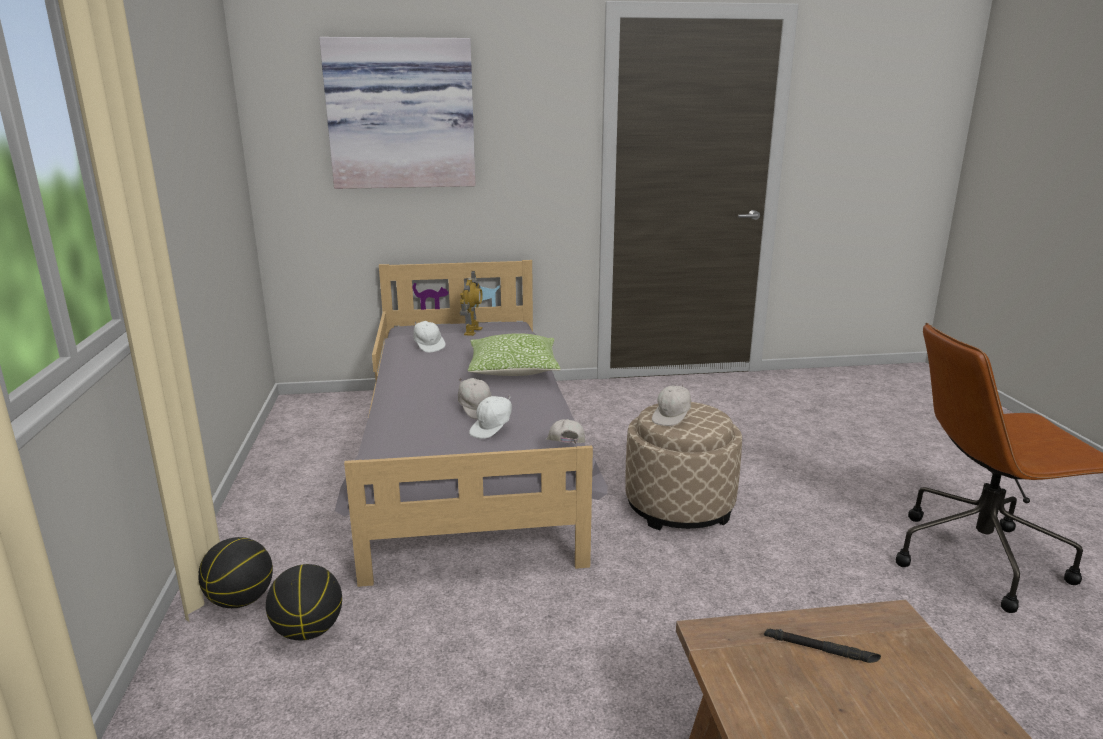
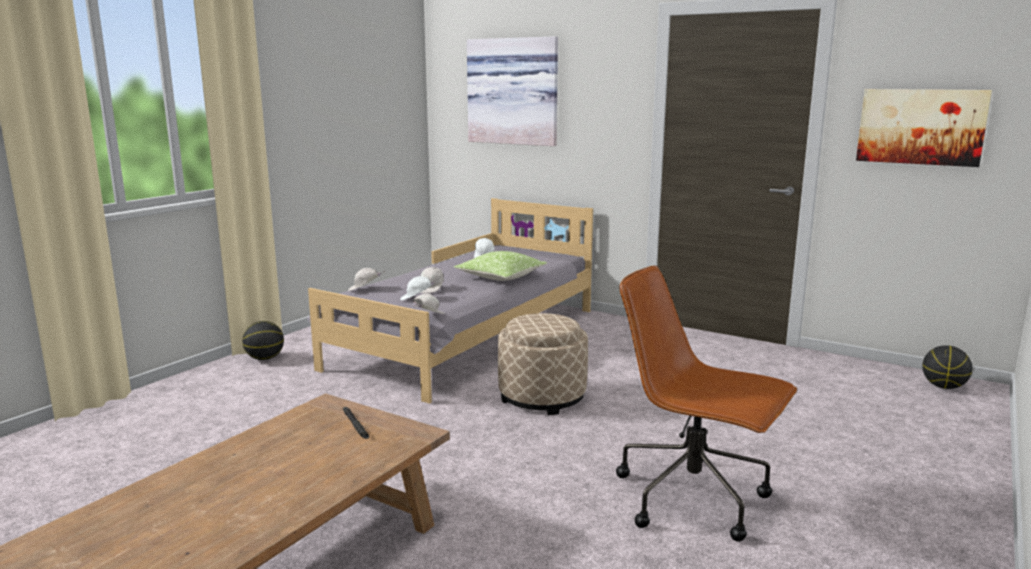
camera: 40 degrees right, 5 degrees down
(309, 631) = (268, 378): basketball -> basketball (944, 387)
(472, 331) = (529, 254): toy robot -> none
(672, 417) = (532, 320): white cap -> white cap (364, 289)
(867, 141) = (921, 126): none -> picture

